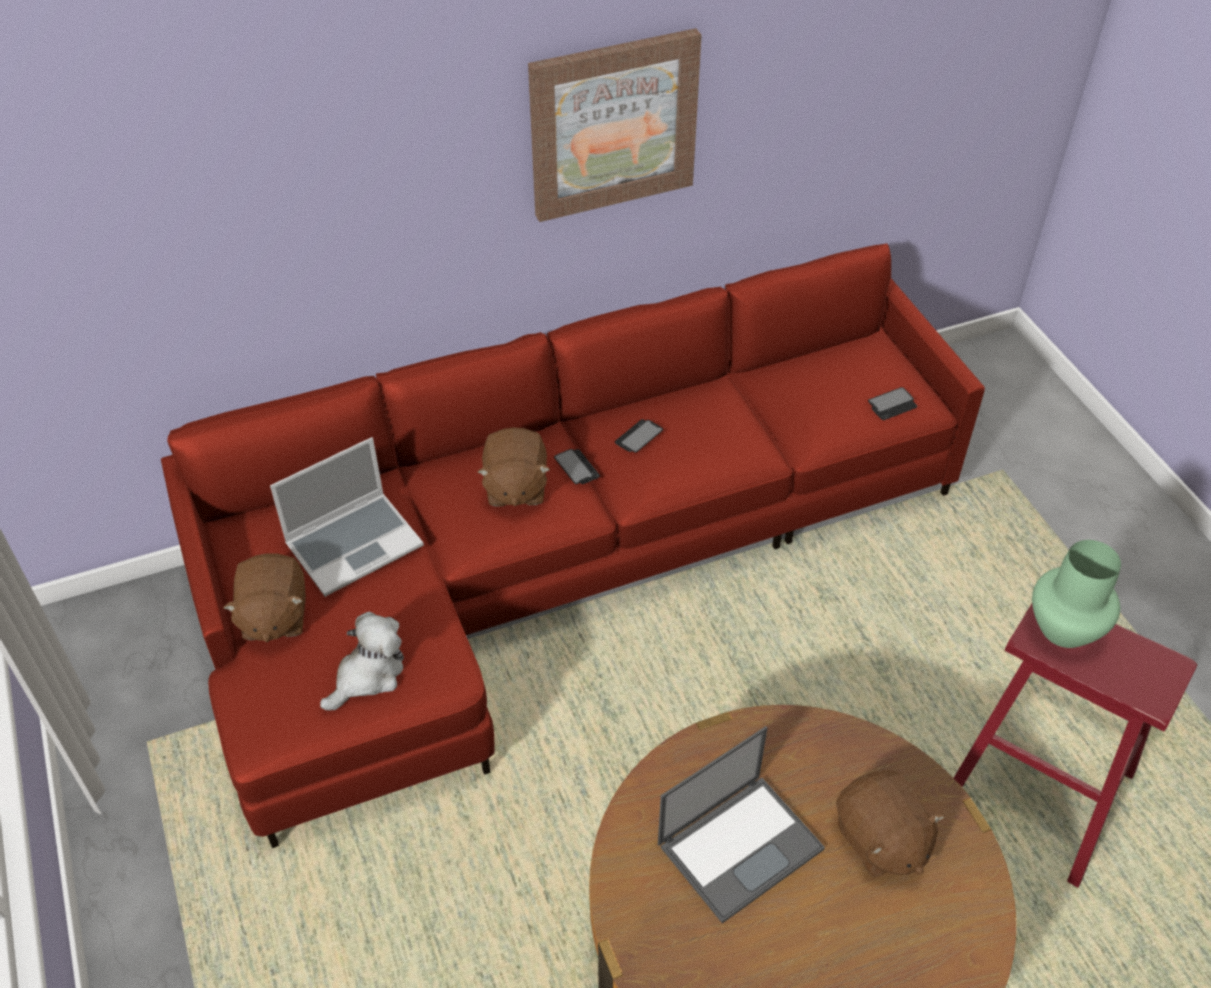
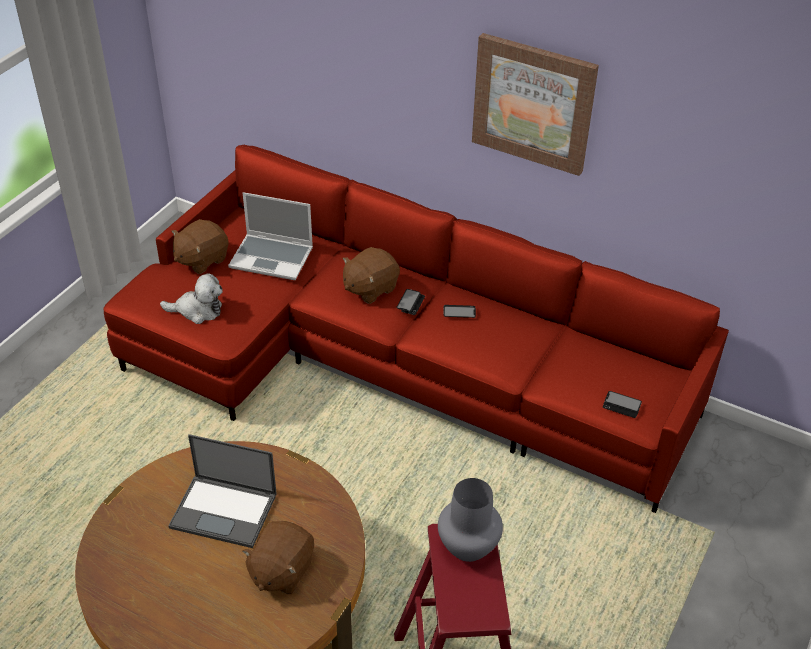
camera: 50 degrees right, 5 degrees down
(1063, 627) = (468, 545): green vase -> grey vase

